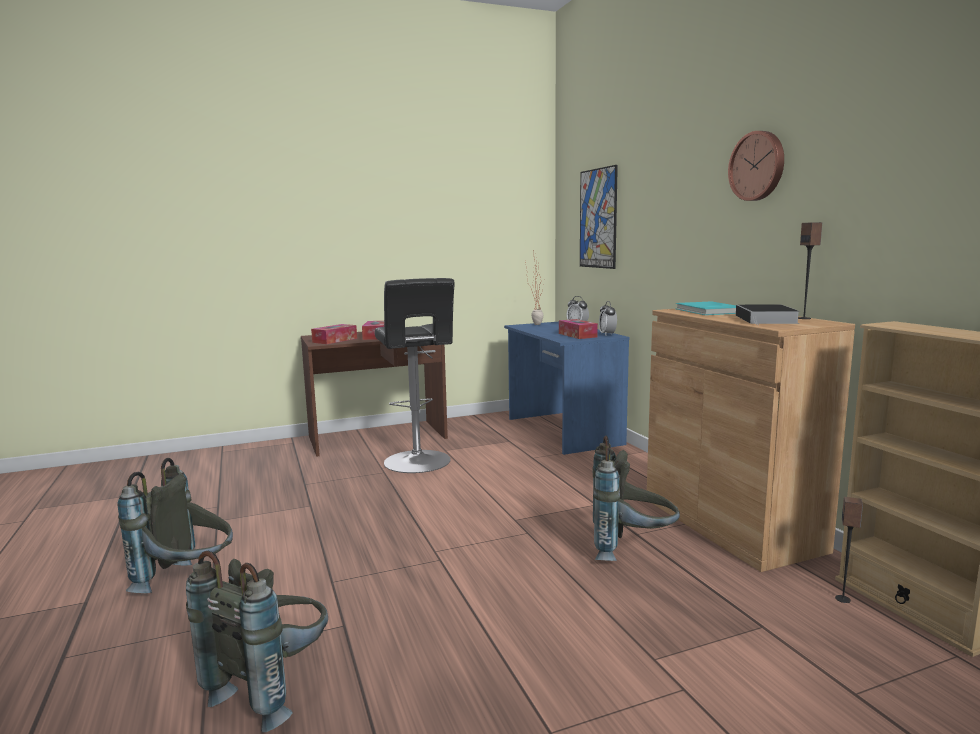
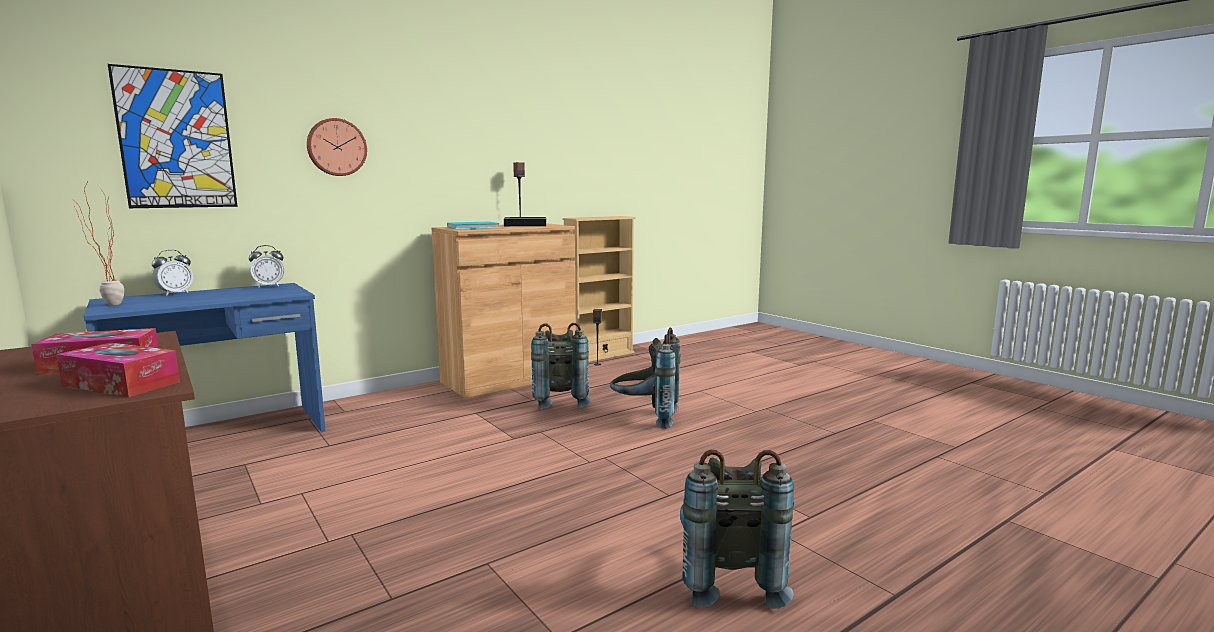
camera: 105 degrees left, 0 degrees up
(273, 687) = (806, 481): grey backpack -> grey backpack (645, 418)
(418, 463) = (316, 514): black stool -> none
(577, 335) = (262, 292): tissue box -> none
(758, 166) = (451, 117): wall clock -> wall clock (336, 147)

